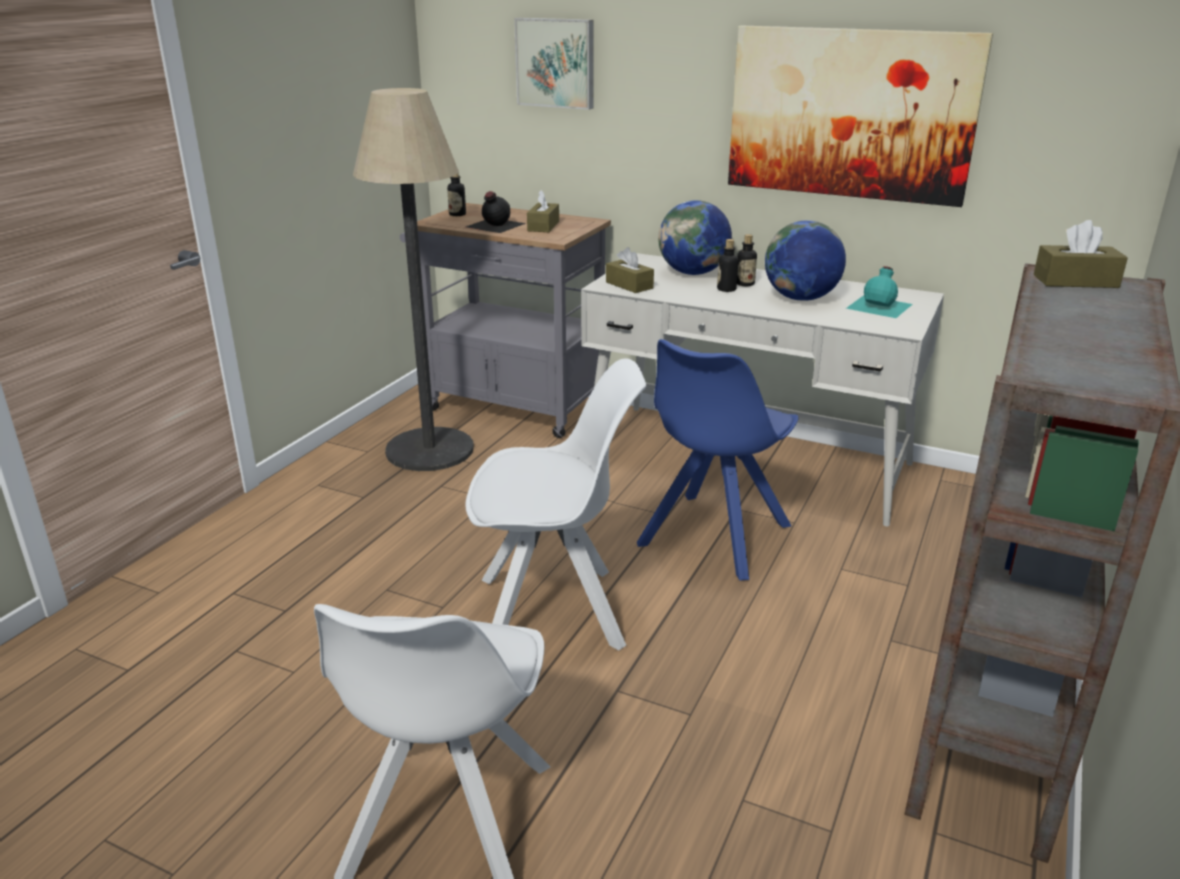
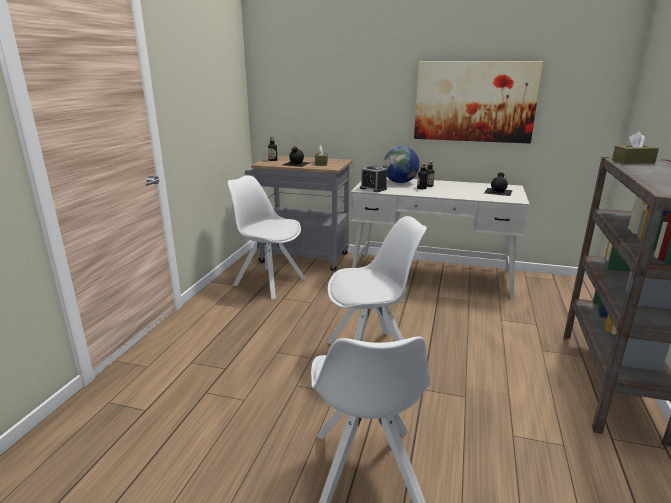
camera: 10 degrees left, 5 degrees down
(430, 450) = (269, 282): floor lamp -> white chair
(556, 63) = (322, 82): picture -> none
(629, 285) = (373, 188): brown tissue box -> alarm clock
(712, 536) = (432, 311): blue chair -> none
(800, 298) = (459, 190): globe -> none
(880, 306) = (498, 191): turquoise bottle -> black bottle

